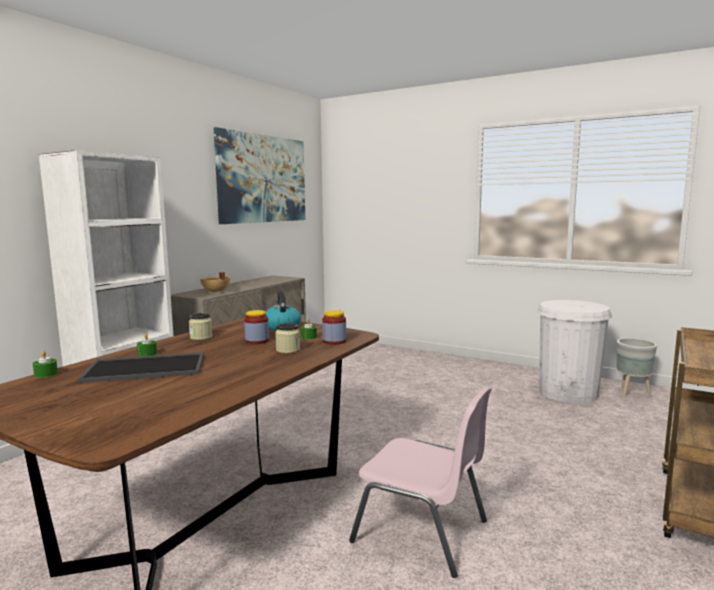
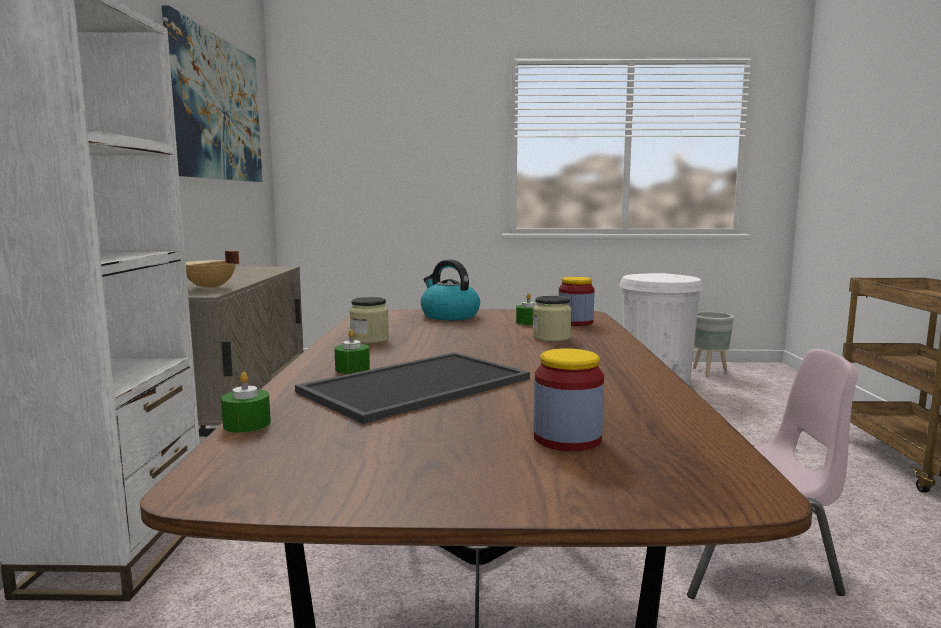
camera: 30 degrees left, 0 degrees up
(257, 341) = (472, 333): jar -> jar (567, 439)

